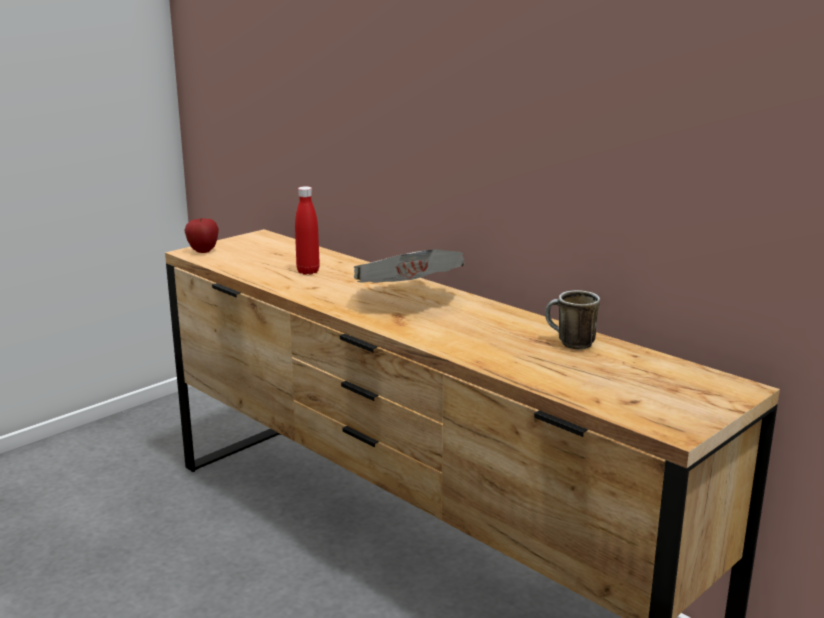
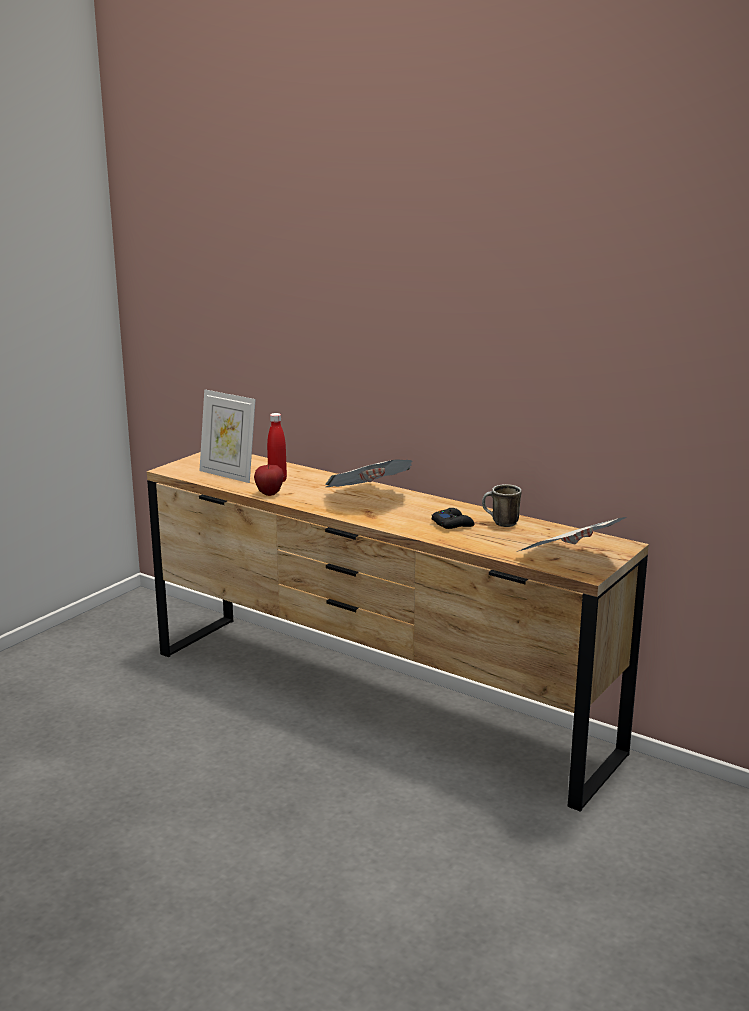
camera: 10 degrees left, 0 degrees up
(203, 251) = (179, 468): apple -> apple (269, 494)
(255, 261) = (228, 475): none -> picture frame
(503, 340) = (452, 524): none -> black game controller
(651, 407) = (568, 561): none -> newspaper

